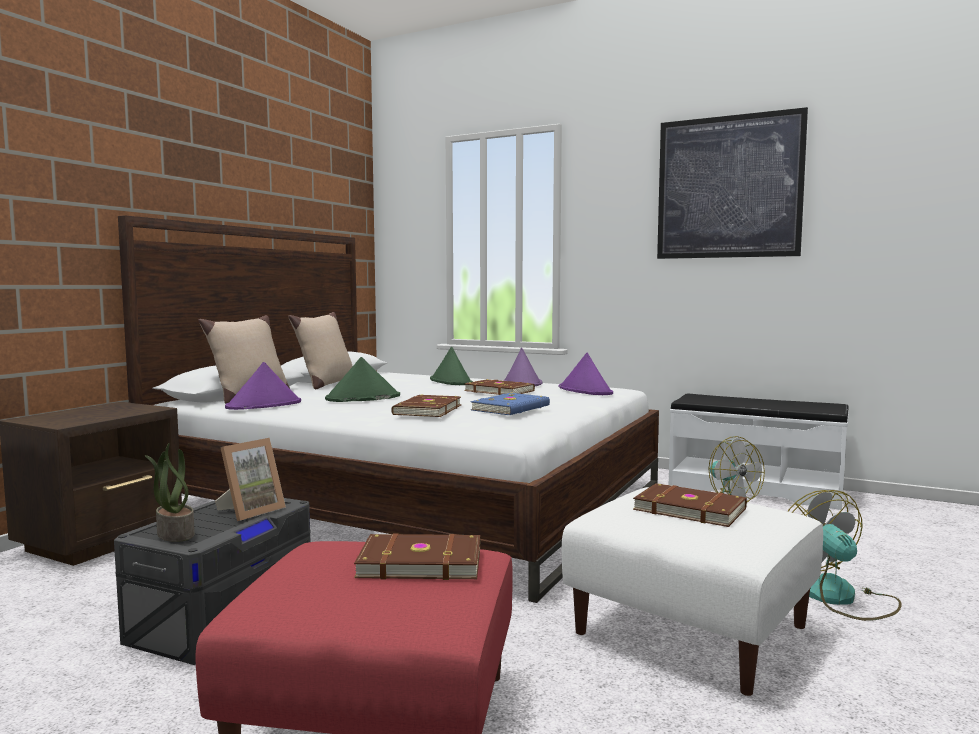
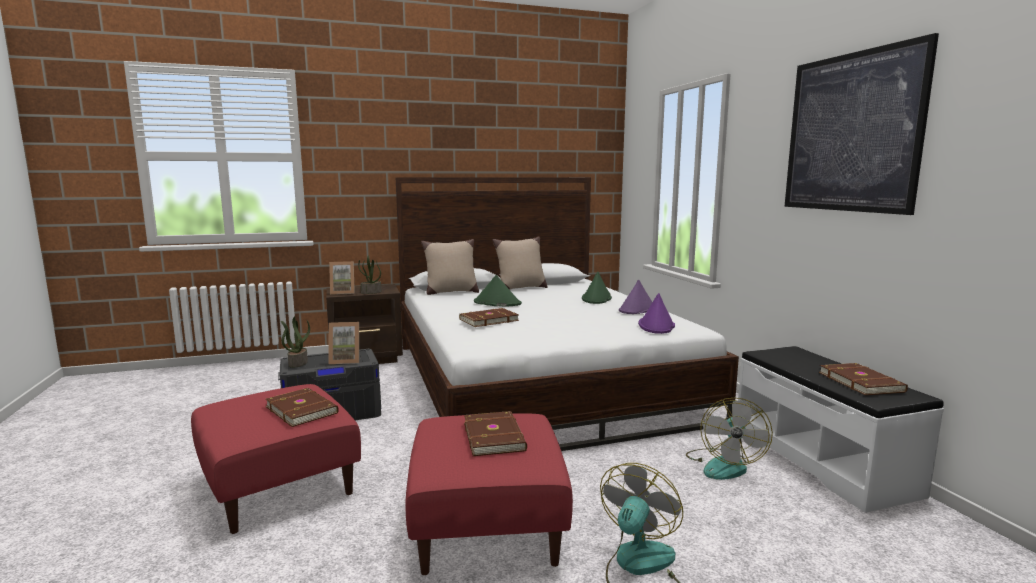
camera: 45 degrees right, 5 degrees up
(67, 420) = (343, 292): none -> picture frame
(123, 413) = (371, 292): none -> potted plant
(264, 405) = (441, 298): purple hat -> none
(499, 391) = (595, 313): brown book -> brown book (861, 382)
(512, 408) = (536, 330): blue book -> none
(692, 629) = (488, 526): white ottoman -> red ottoman

